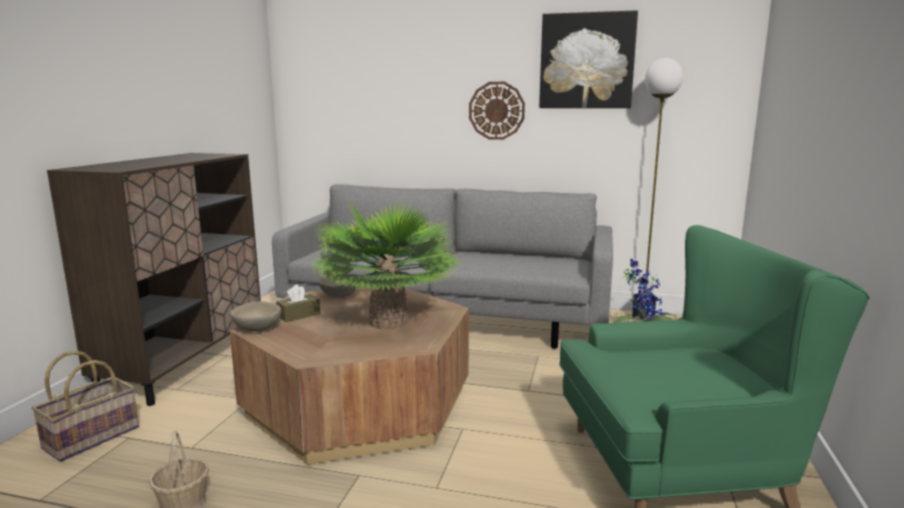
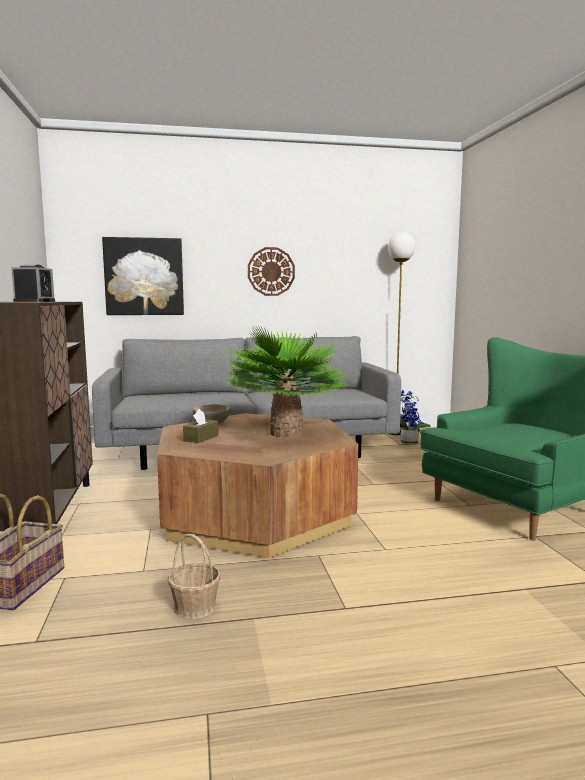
camera: 25 degrees left, 5 degrees down
(160, 162) = (34, 301): none -> alarm clock
(257, 329) = (182, 450): beige bowl -> none
(586, 61) = (341, 233): picture -> picture (144, 277)

